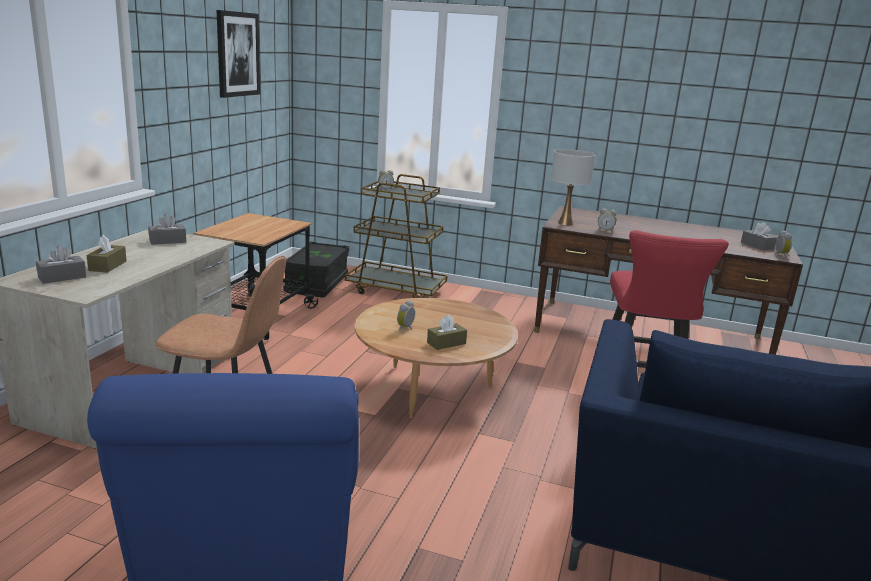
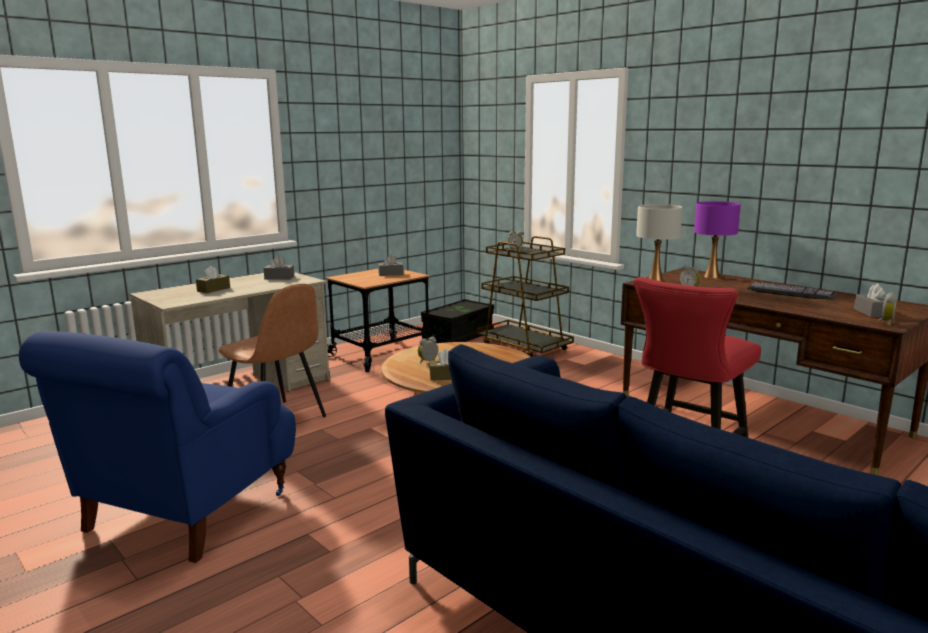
camera: 30 degrees right, 5 degrees down
(62, 277) = (175, 294): grey tissue box -> grey tissue box (390, 274)
(237, 54) = (395, 133): picture -> none
(598, 214) = (712, 276): none -> purple table lamp
(676, 229) = (788, 292): none -> keyboard

